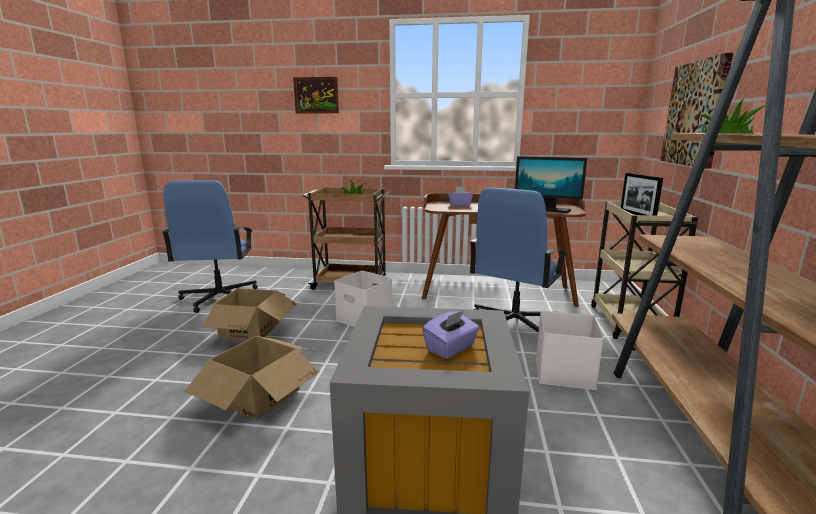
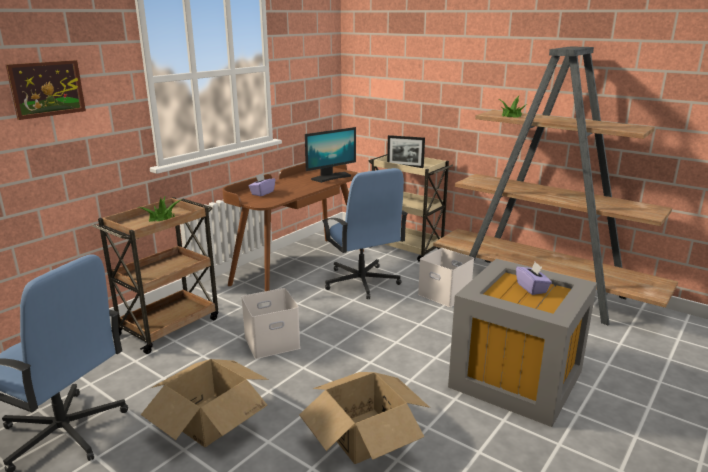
camera: 60 degrees left, 5 degrees up
(695, 114) = (422, 87): picture -> none

